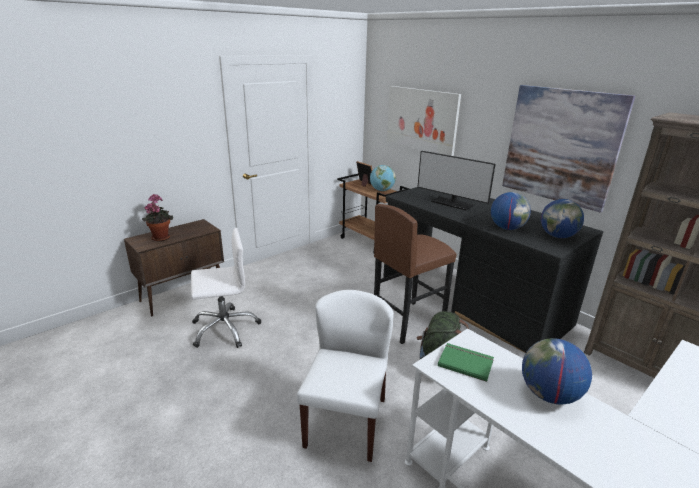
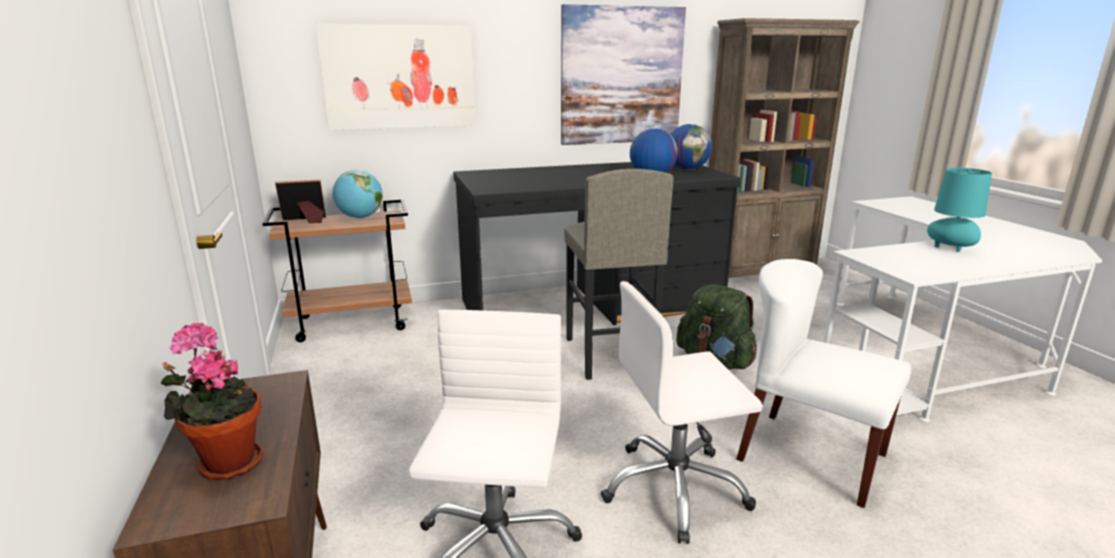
camera: 65 degrees left, 5 degrees down
(285, 369) = (675, 489): none -> white office chair
(407, 322) = (609, 355): brown stool -> grey stool
(452, 203) = (550, 178): monitor -> none
(465, 362) = (904, 263): green book -> none
(548, 395) = (950, 249): globe -> turquoise table lamp

